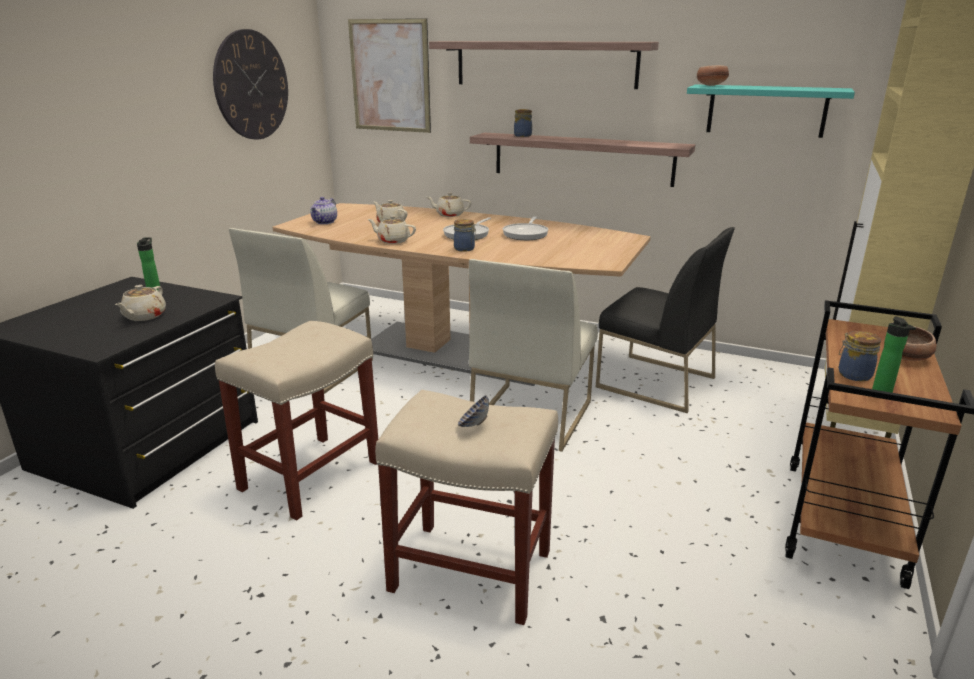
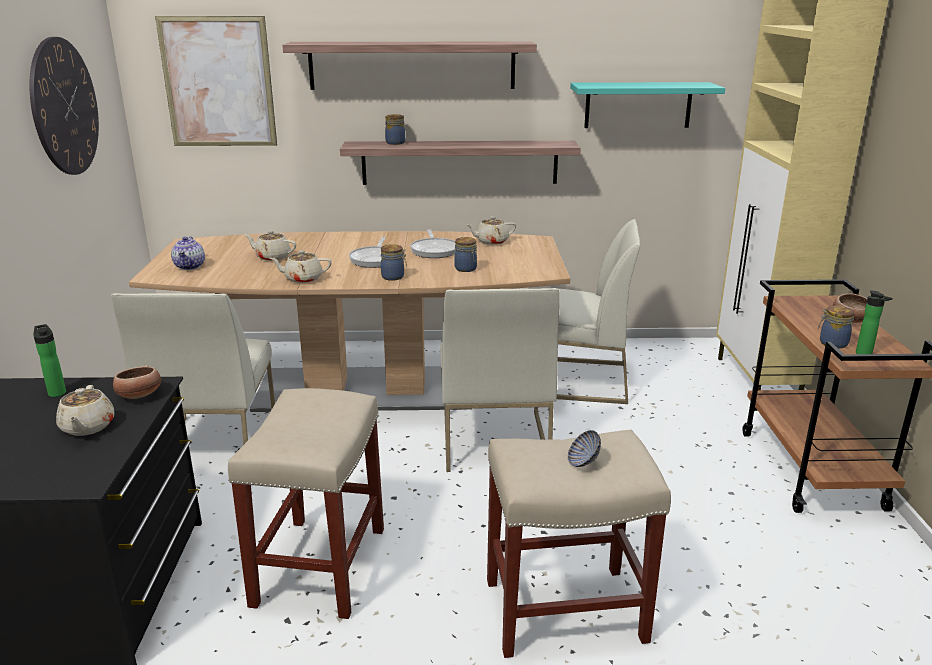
camera: 25 degrees left, 0 degrees up
(449, 215) = (326, 238): beige teapot -> beige teapot (491, 242)
(534, 251) = (466, 269): none -> jar
(654, 382) = (578, 380): black chair -> white chair
(711, 85) = (592, 84): bowl -> bowl (139, 396)

